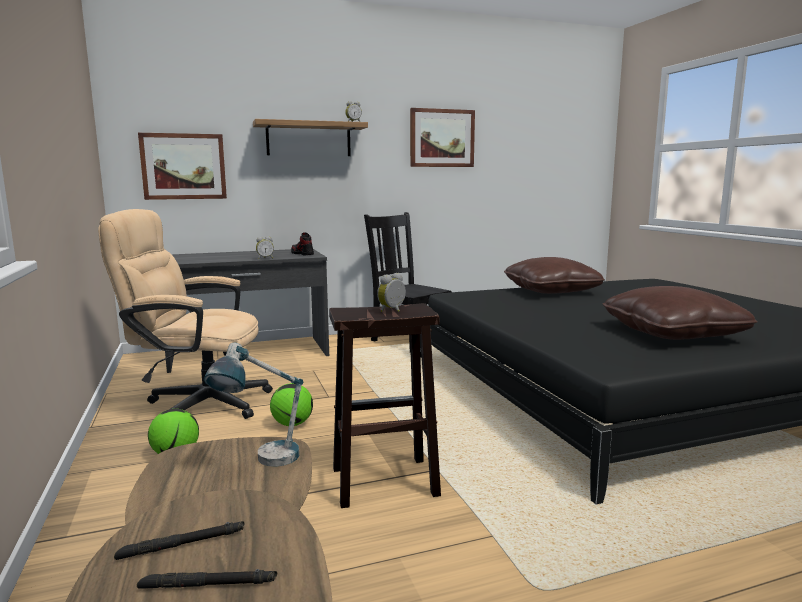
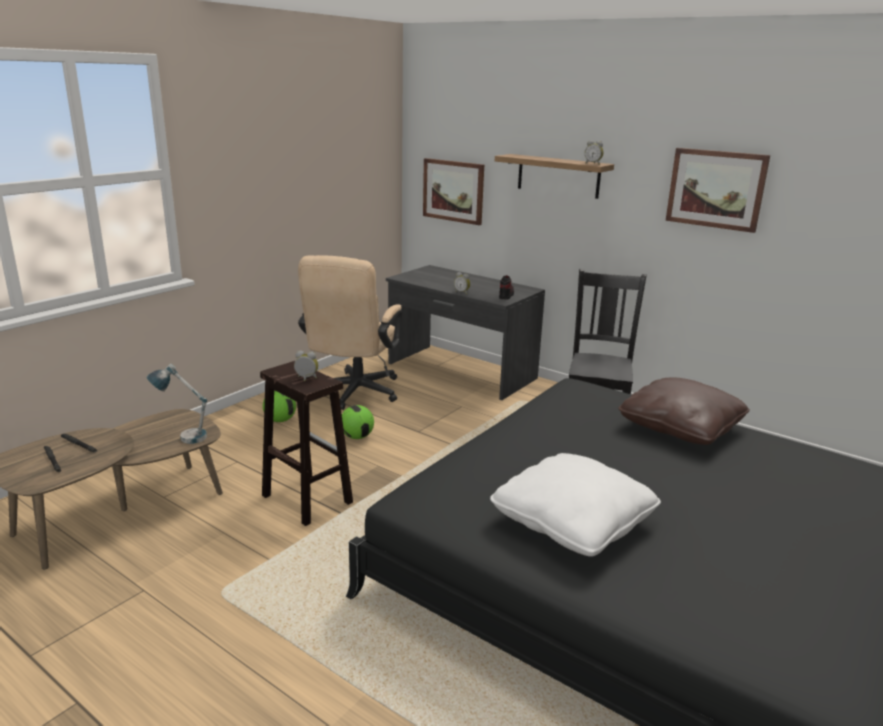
camera: 55 degrees right, 10 degrees up
(198, 403) = (354, 394): beige office chair -> beige office chair turned 135 degrees counterclockwise
(672, 334) = (572, 522): brown pillow -> white pillow

